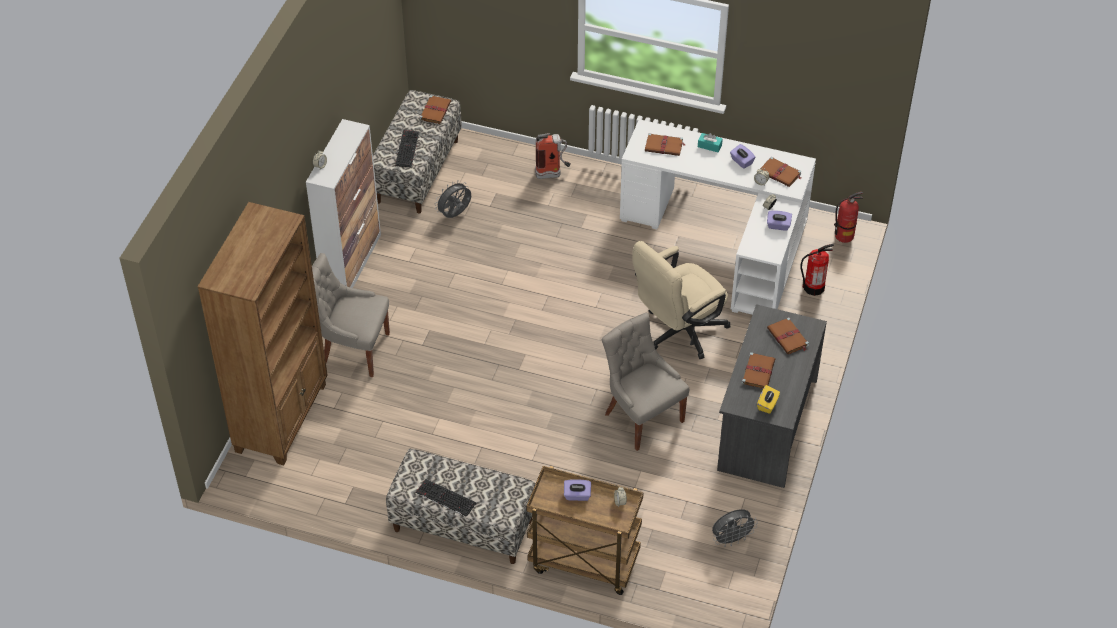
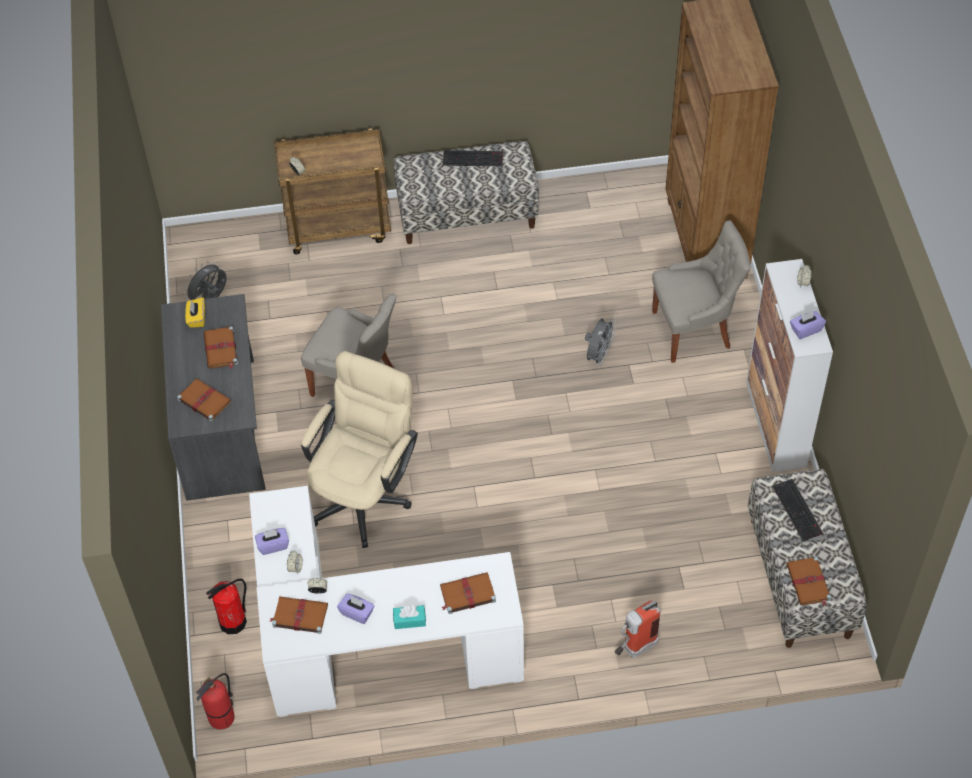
camera: 155 degrees right, 5 degrees up
(455, 215) = (709, 536): grey fan -> grey fan (598, 355)
(577, 495) = (340, 163): purple tissue box -> purple tissue box (806, 330)

